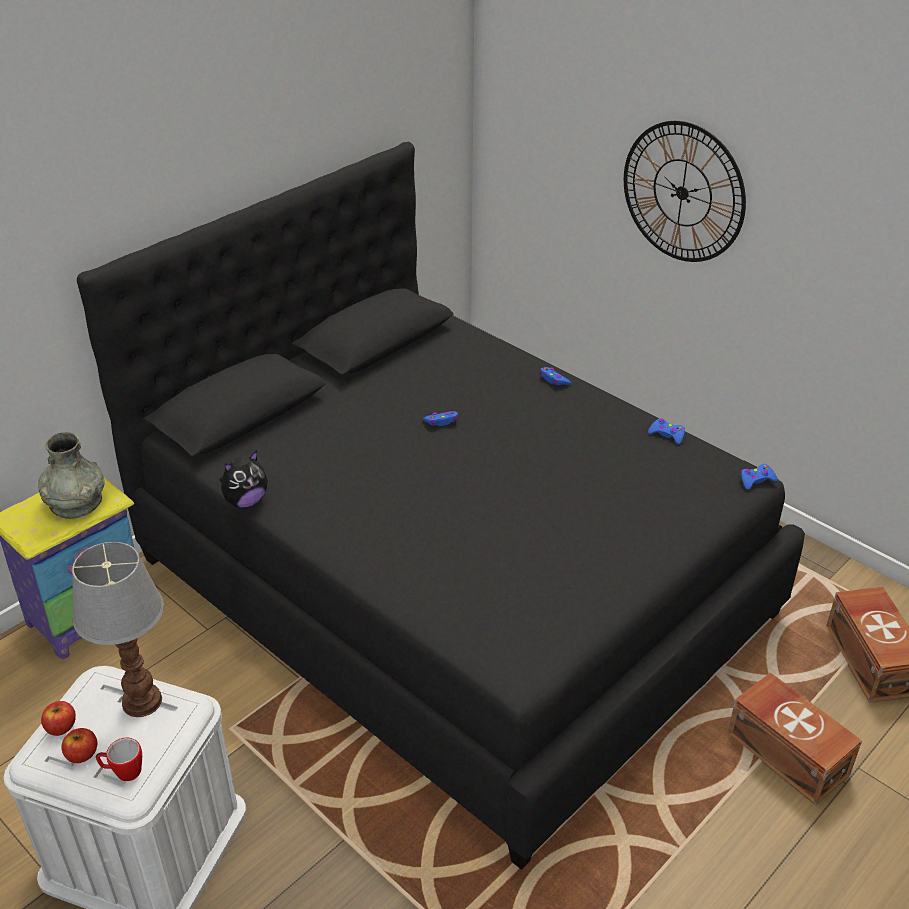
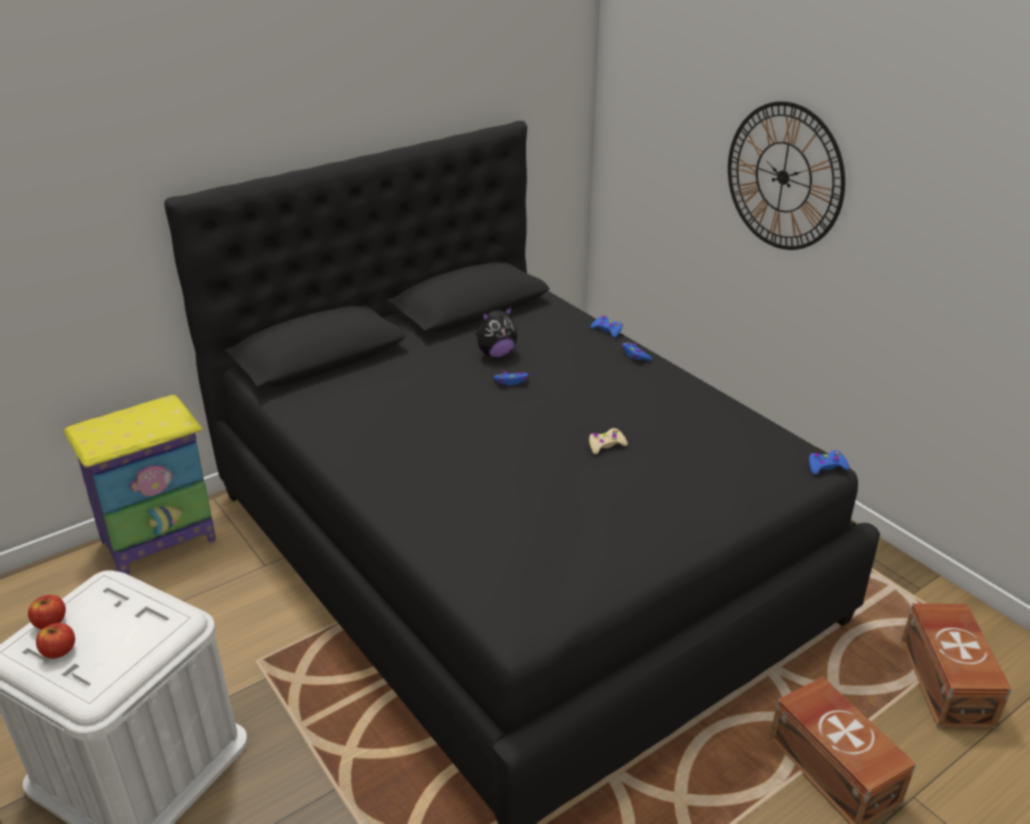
camera: 10 degrees right, 5 degrees down
(76, 502) = (148, 421): grey vase -> none
(123, 772) = (91, 673): mug -> none
(141, 700) = (135, 607): table lamp -> none
(245, 501) = (296, 432): plush toy -> plush toy (496, 354)
(551, 481) = (606, 445): none -> beige game controller
(667, 434) = (739, 415): blue game controller -> blue game controller (607, 330)

